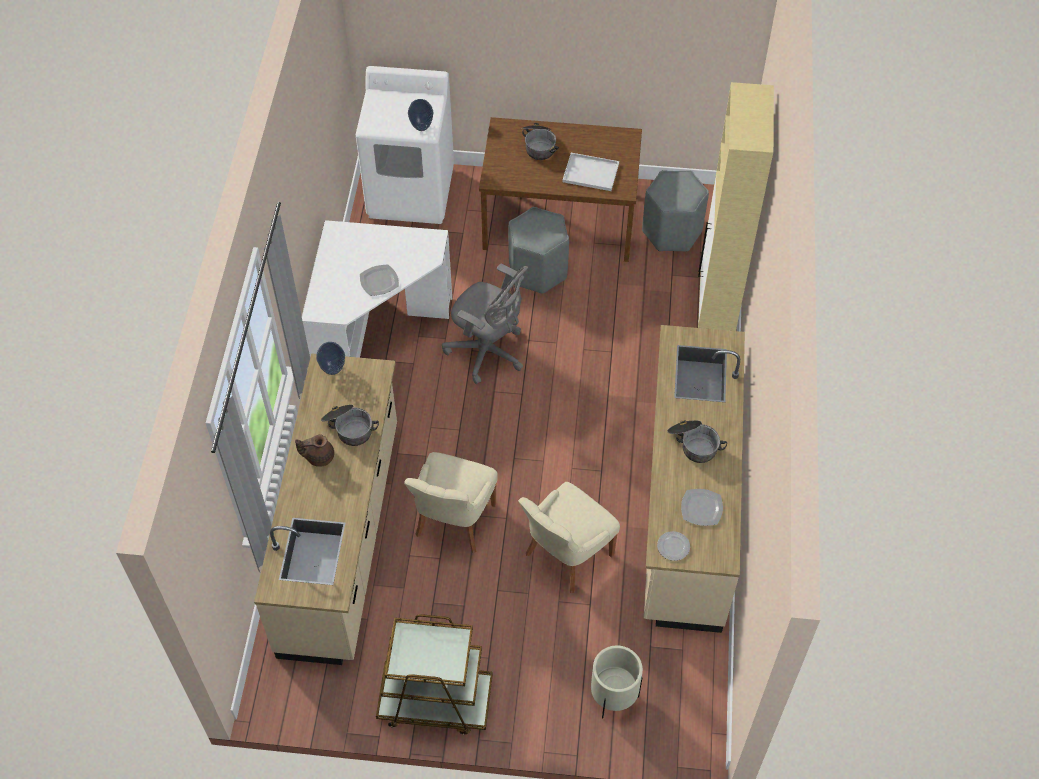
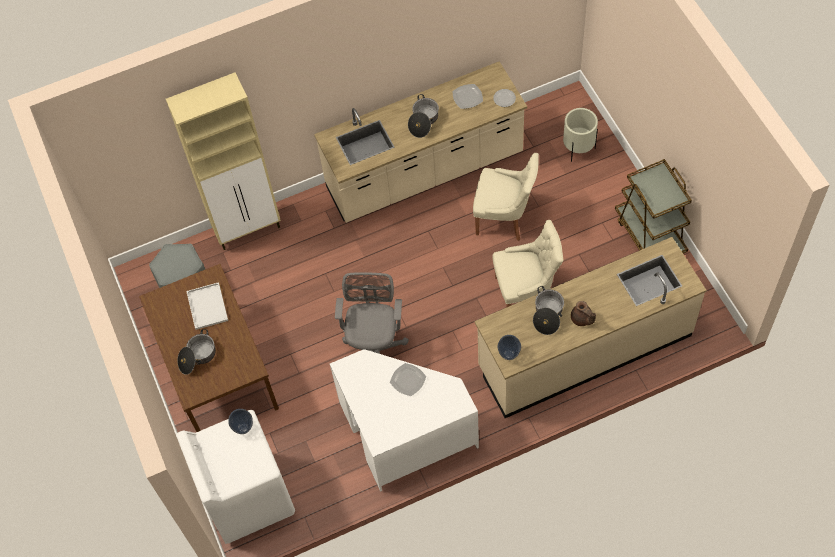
camera: 115 degrees left, 5 degrees up
(537, 271) = (278, 359): grey stool -> none

